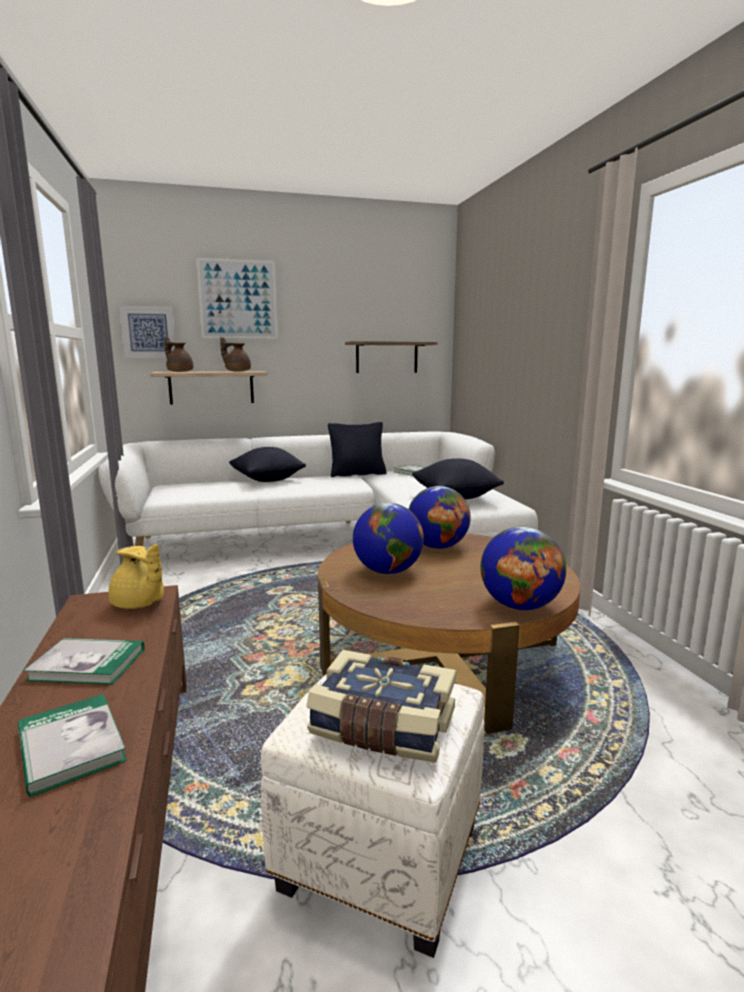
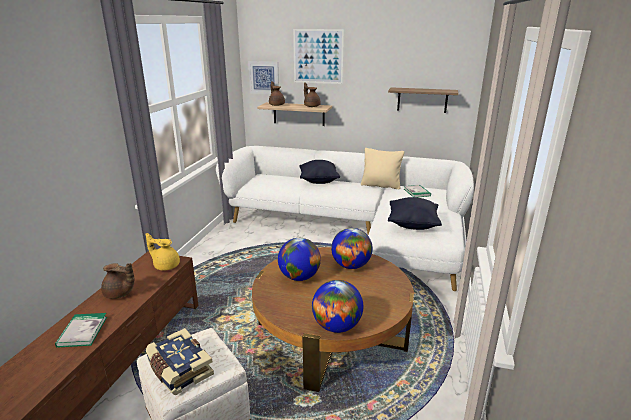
camera: 30 degrees right, 10 degrees up
(87, 664) = (119, 294): book -> brown teapot
(139, 604) = (166, 265): yellow teapot -> yellow teapot turned 135 degrees clockwise
(357, 474) = (381, 185): black pillow -> beige pillow

